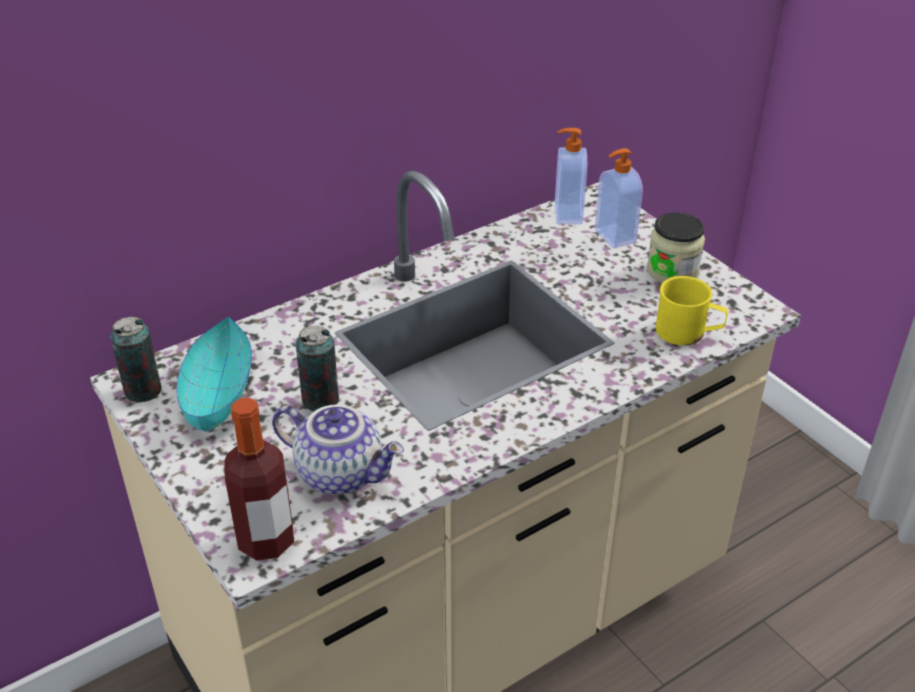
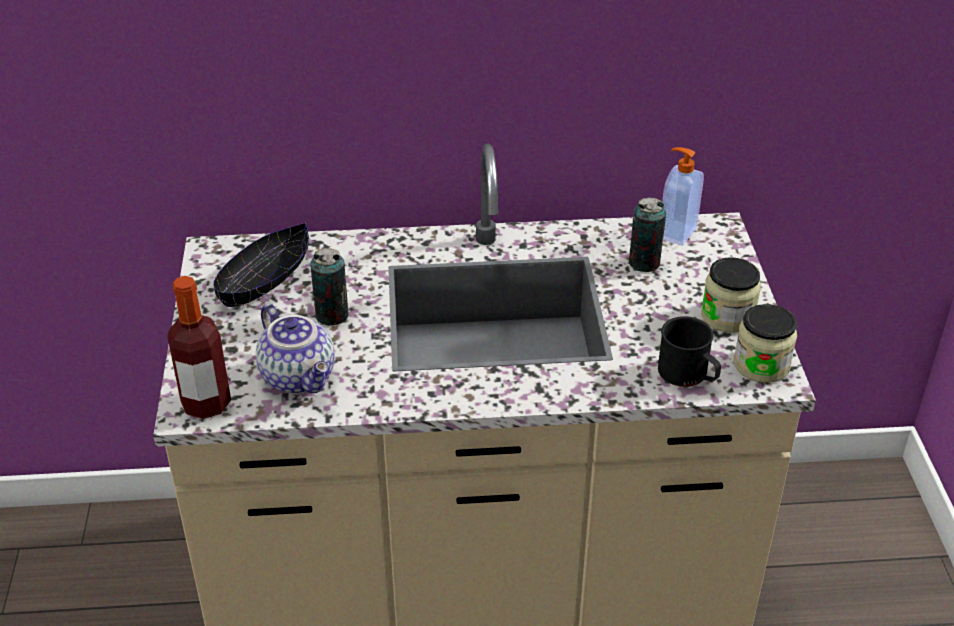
camera: 30 degrees right, 0 degrees up
(143, 391) = (213, 260): can -> can (644, 263)
(218, 389) = (266, 279): turquoise bowl -> black bowl
(613, 237) = (701, 267): soap dispenser -> none
(688, 332) = (688, 375): yellow mug -> black mug
(735, 302) = (761, 365): none -> jar

